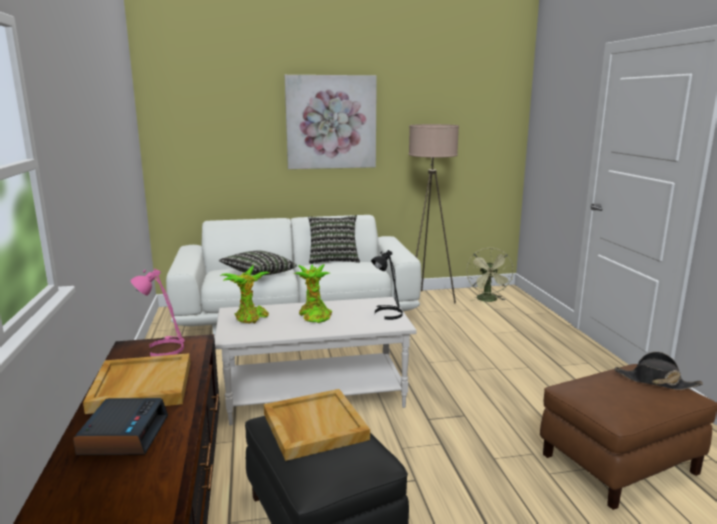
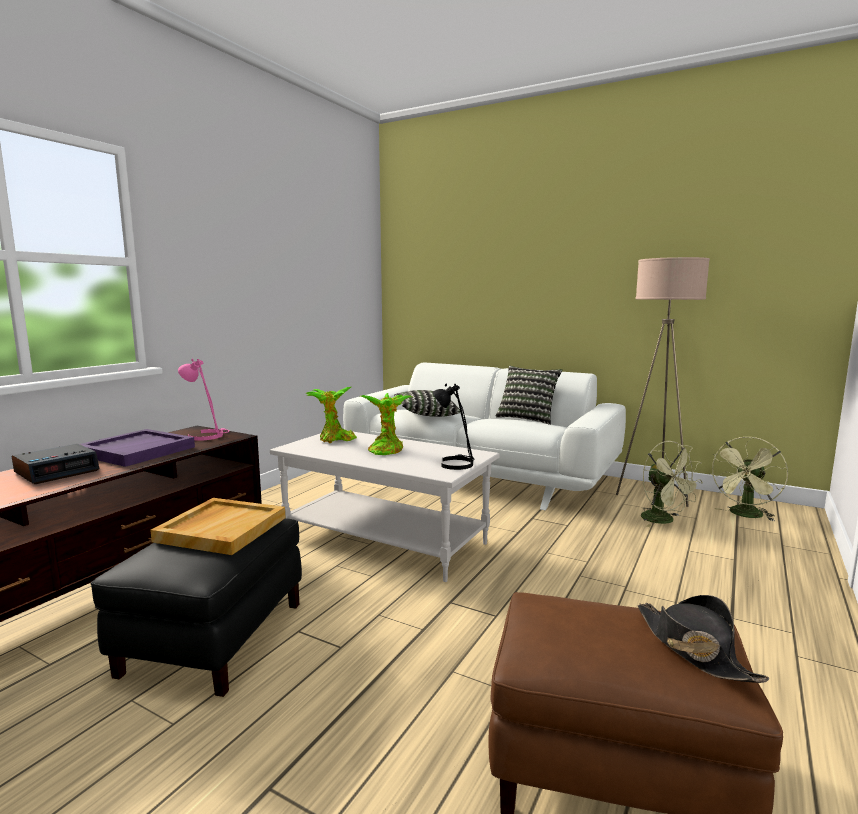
camera: 40 degrees right, 5 degrees down
(141, 386) = (137, 451): beige tray -> purple tray
(331, 122) = (556, 262): picture -> none
(457, 317) = (664, 520): none -> green fan

